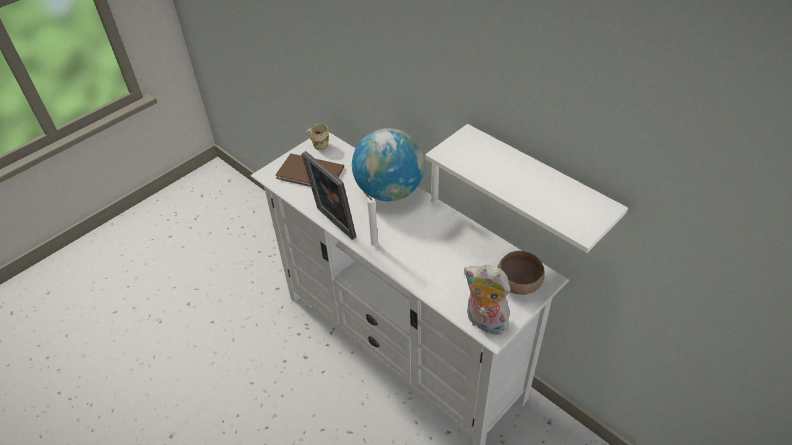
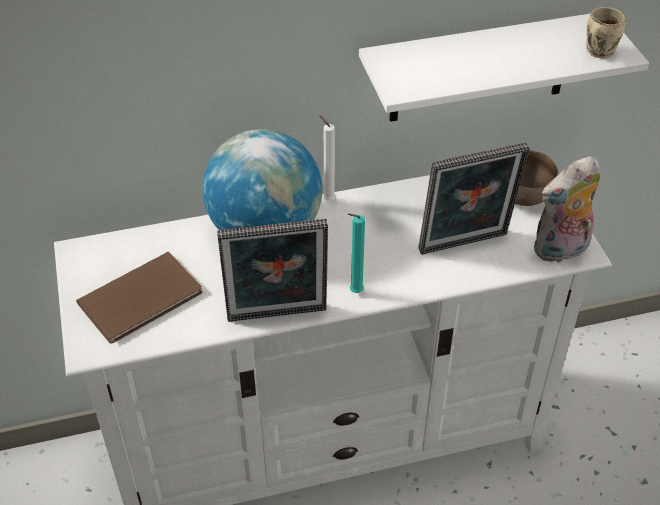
camera: 60 degrees left, 0 degrees up
(320, 145) = (89, 261): beige mug -> beige mug (597, 51)
(373, 245) = (354, 292): white candle -> turquoise candle
(448, 275) = (465, 246): none -> picture frame

